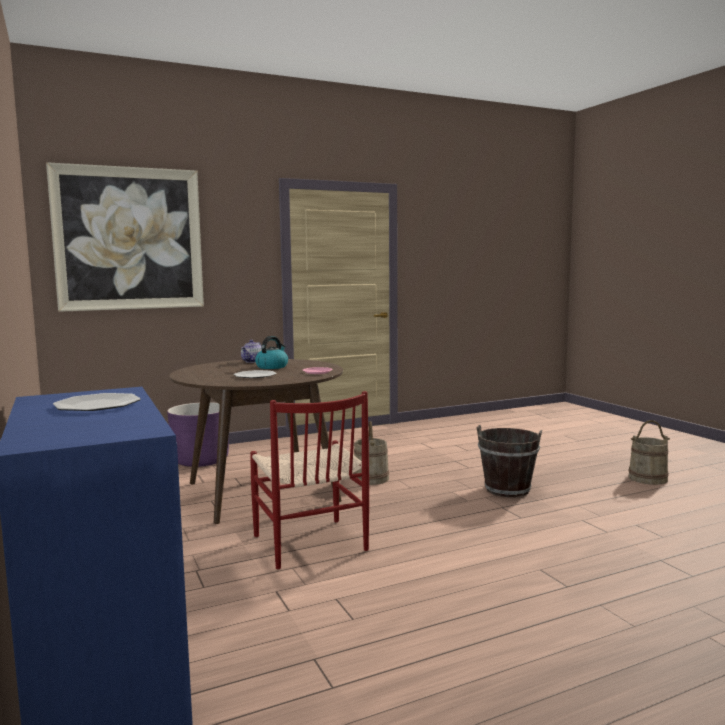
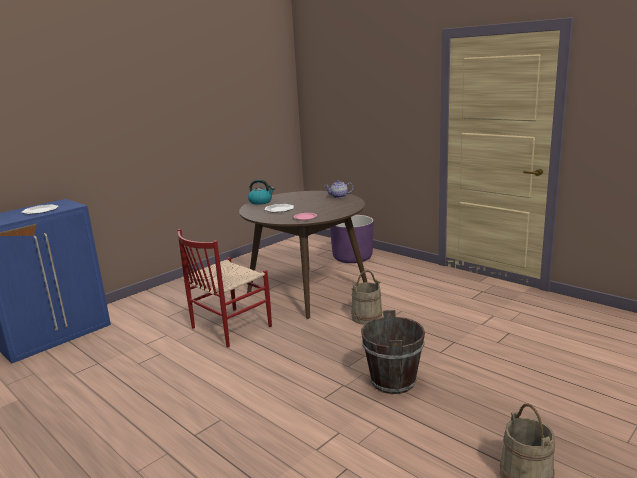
camera: 70 degrees right, 10 degrees up
(129, 239) = (341, 89): picture -> none
(272, 367) = (319, 205): kettle -> kettle (261, 202)

